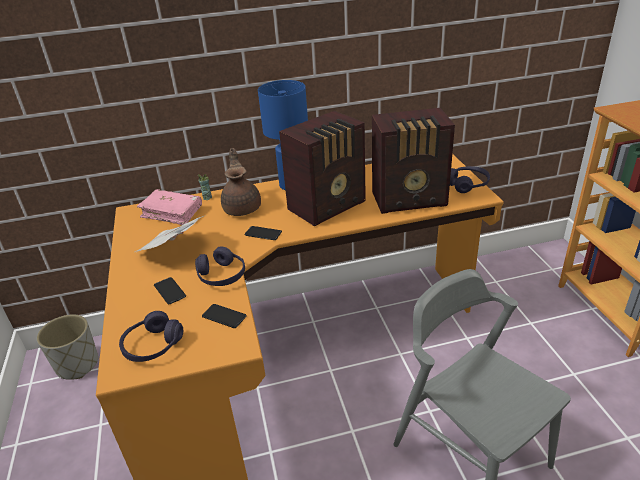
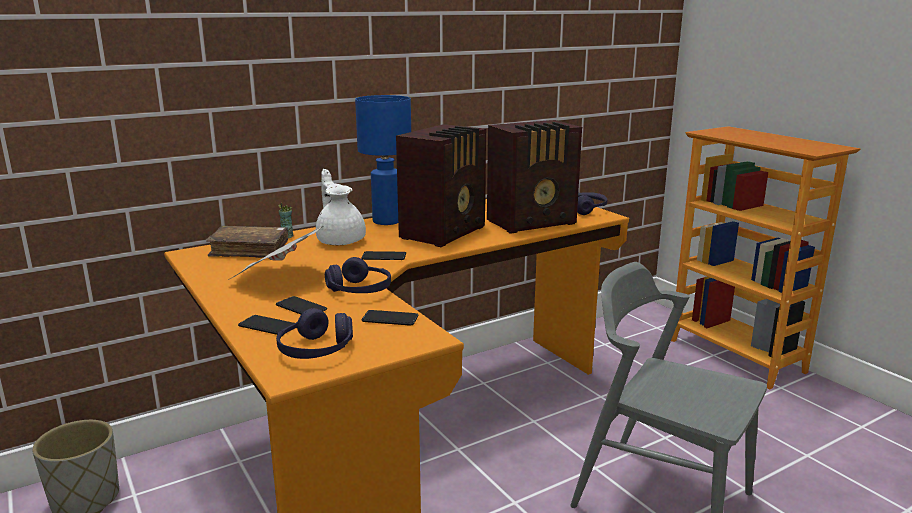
camera: 20 degrees left, 15 degrees down
(136, 310) = (267, 326): none -> phone
(172, 213) = (250, 250): pink book -> brown book
(242, 207) = (340, 240): brown teapot -> white teapot

